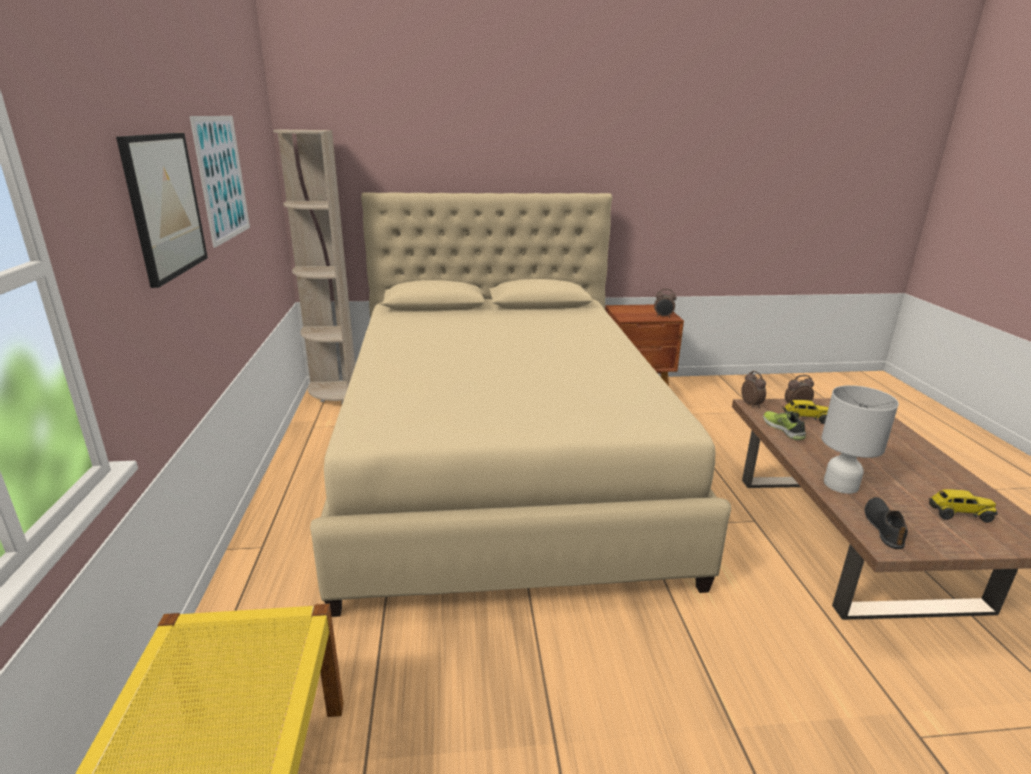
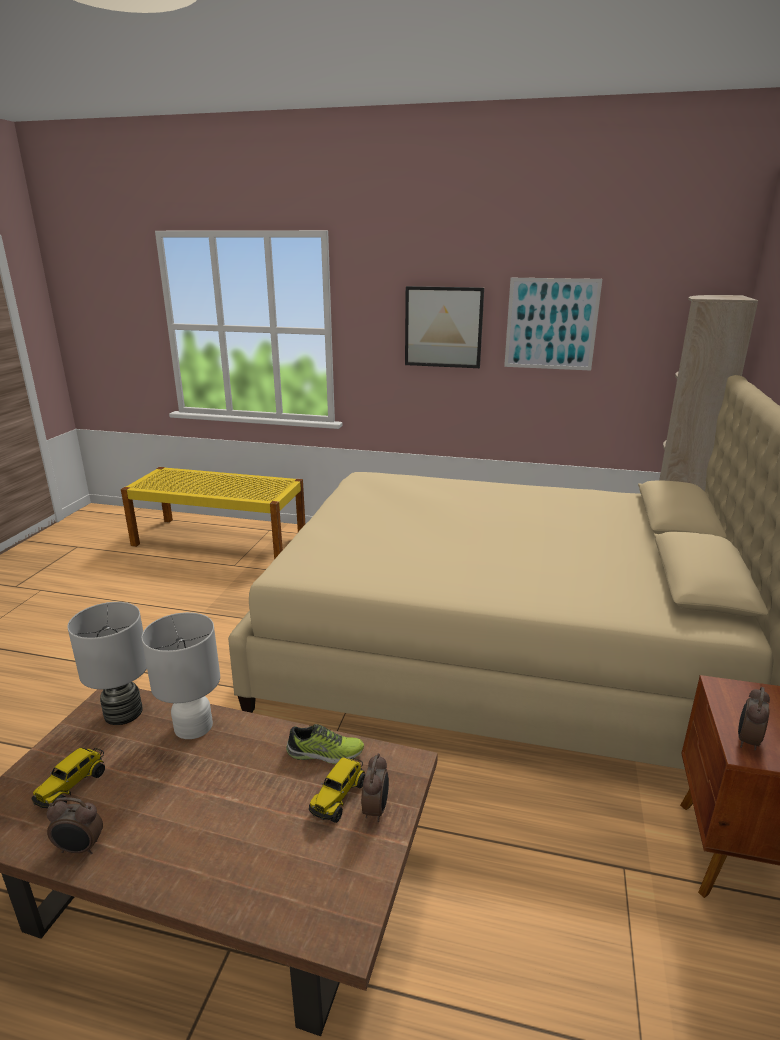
camera: 110 degrees right, 0 degrees up
(751, 405) = (408, 761): alarm clock -> alarm clock (80, 849)
(884, 526) = (123, 712): black shoe -> grey table lamp

